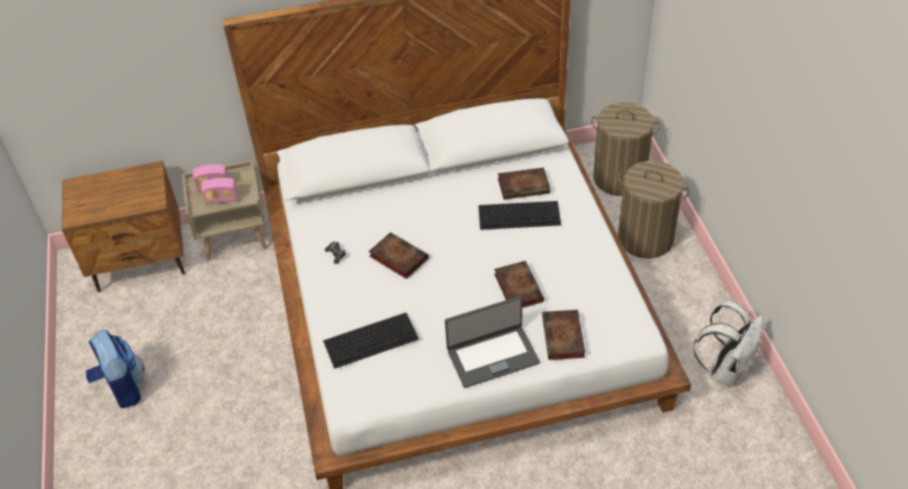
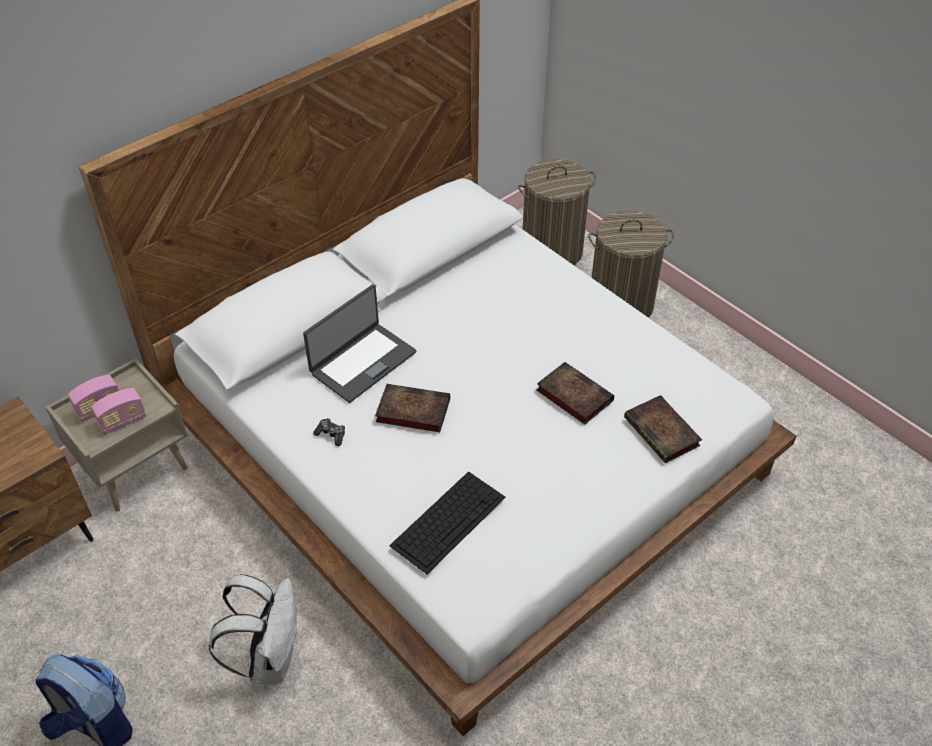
camera: 30 degrees left, 0 degrees up
(492, 356) = (600, 483): laptop -> laptop (362, 362)
(520, 215) = (518, 314): keyboard -> none
(525, 185) = (501, 280): book -> none
(725, 369) = (789, 411): white backpack -> white backpack (270, 658)

